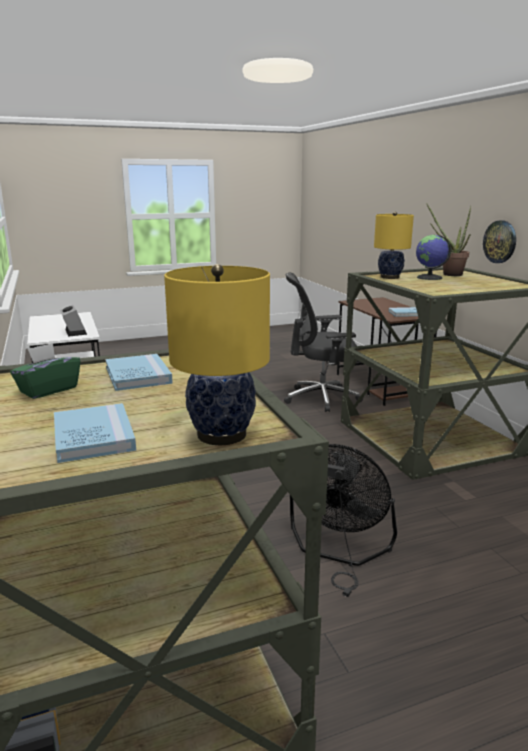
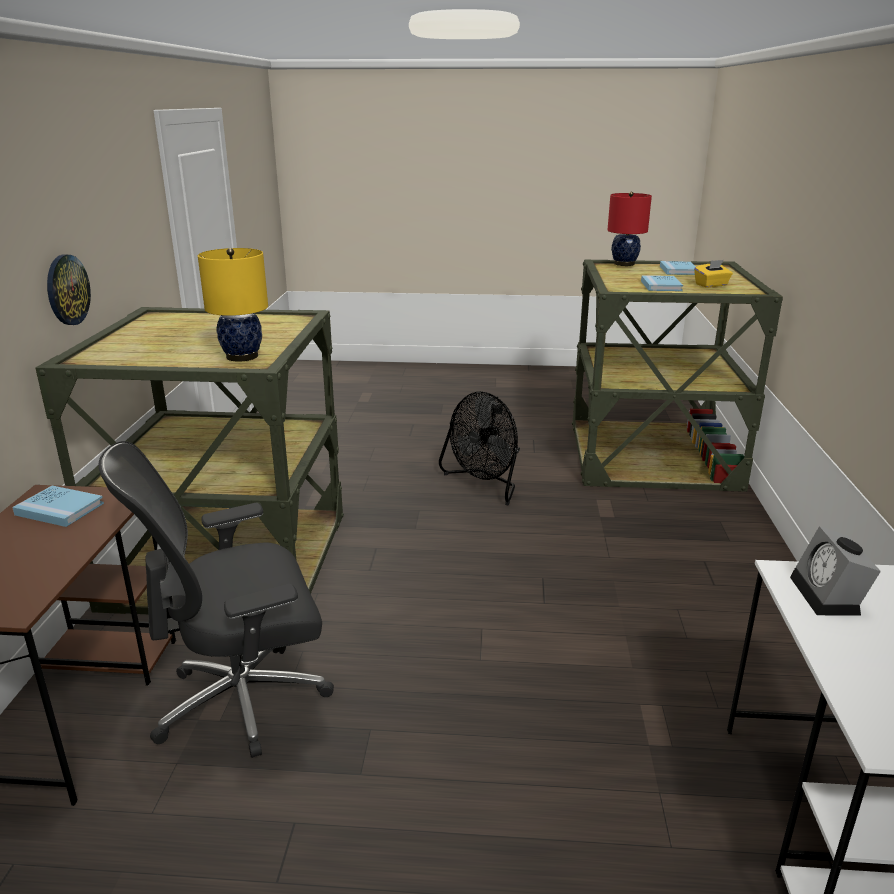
camera: 155 degrees left, 5 degrees up
(48, 390) = (711, 285): green tissue box -> yellow tissue box
(221, 434) = (624, 264): yellow table lamp -> red table lamp
(323, 398) = (245, 700): office chair -> office chair turned 135 degrees clockwise
(429, 278) = (195, 347): globe -> none
(448, 274) = (138, 351): potted plant -> none

